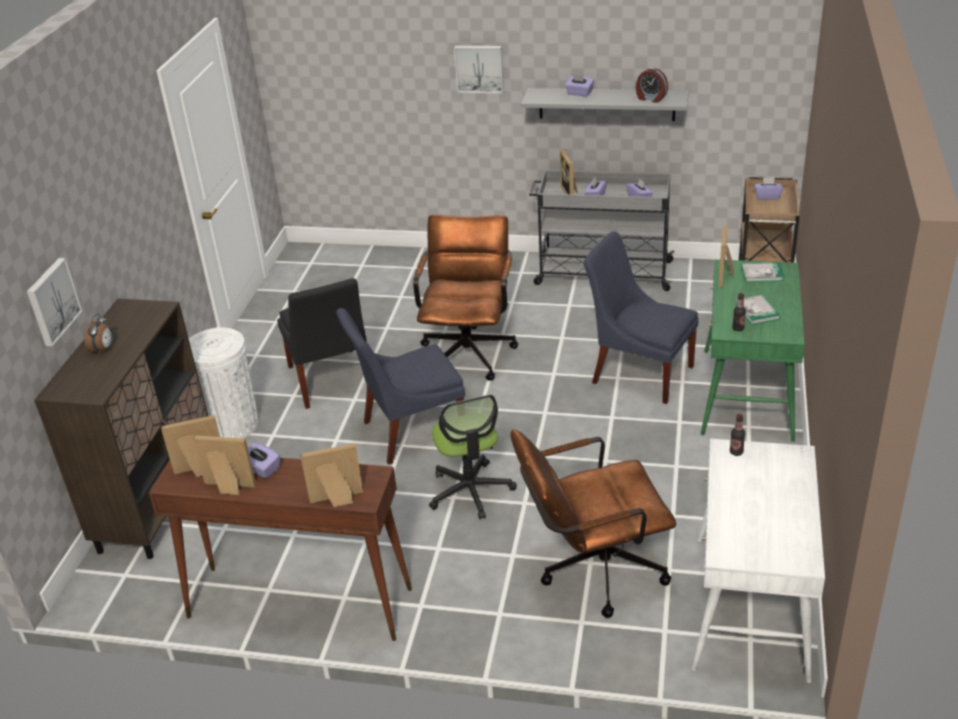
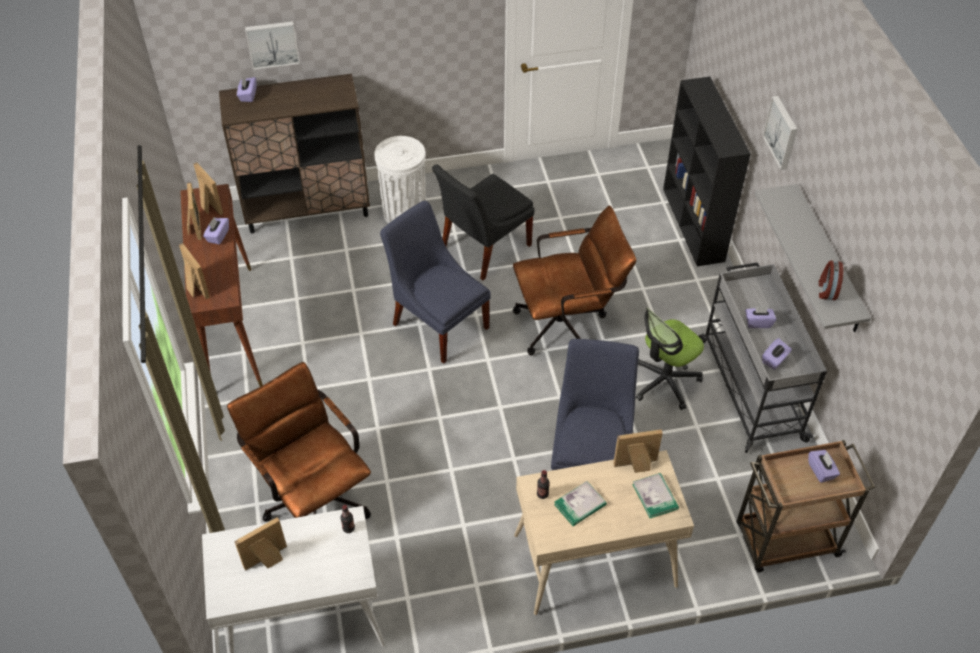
camera: 65 degrees right, 15 degrees up
(103, 349) = (285, 96): alarm clock -> none
(403, 256) = (693, 225): none -> black bookcase
(470, 491) = (379, 387): office chair -> office chair (664, 381)
(571, 192) = (756, 300): picture frame -> picture frame (267, 561)
(579, 93) = (806, 228): purple tissue box -> purple tissue box (248, 95)
(747, 395) = (594, 561): green desk -> beige desk

